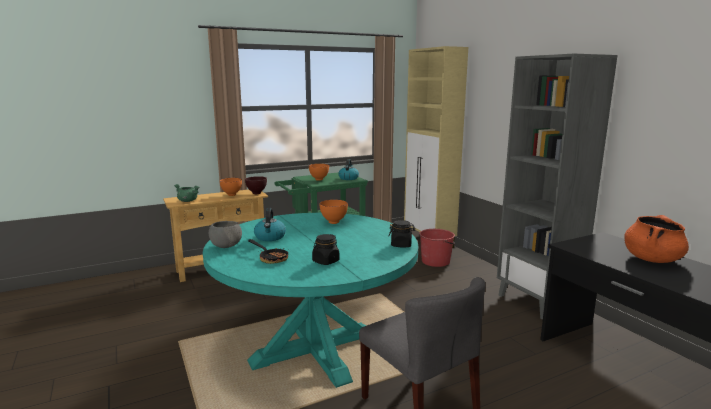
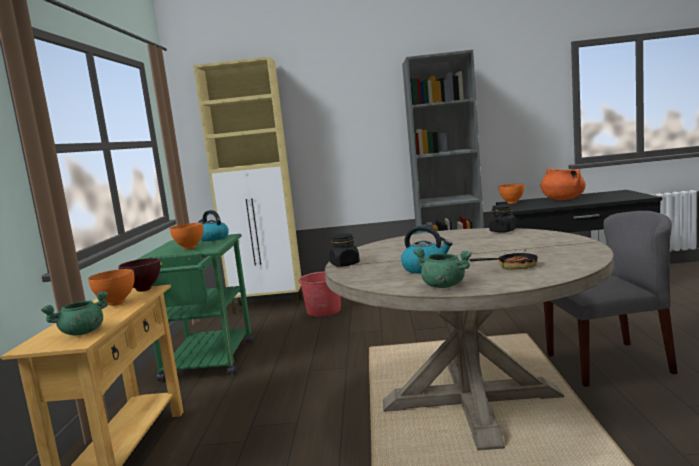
camera: 60 degrees left, 5 degrees down
(226, 246) = (443, 286): grey bowl -> green cooking pot
(315, 348) = (471, 400): turquoise dining table -> beige dining table
(325, 261) = (537, 250): black jar -> black jar (345, 264)
(334, 222) = (396, 247): orange bowl -> orange bowl (511, 203)

